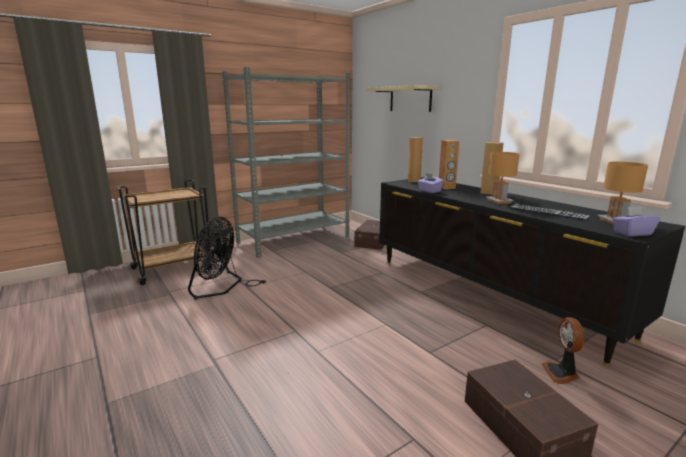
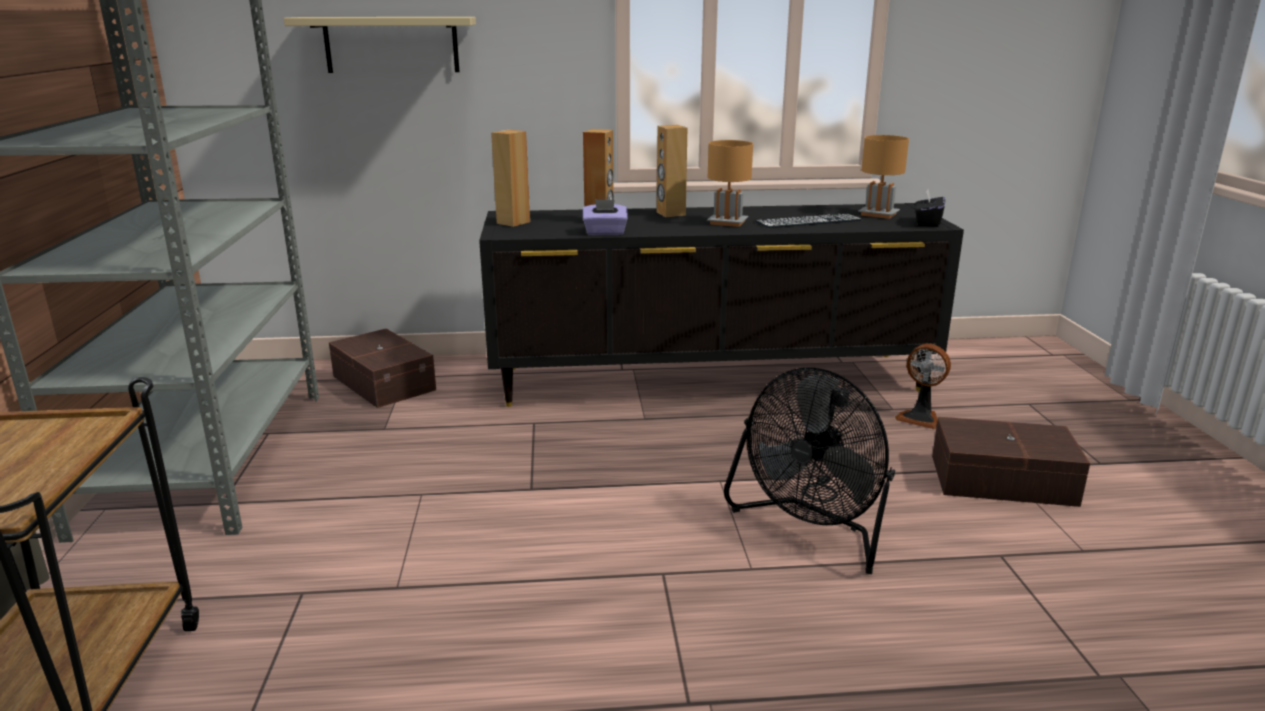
camera: 60 degrees left, 5 degrees up
(226, 285) = (341, 618): black fan -> black fan (810, 524)
(632, 233) = (927, 223): purple tissue box -> black tissue box

